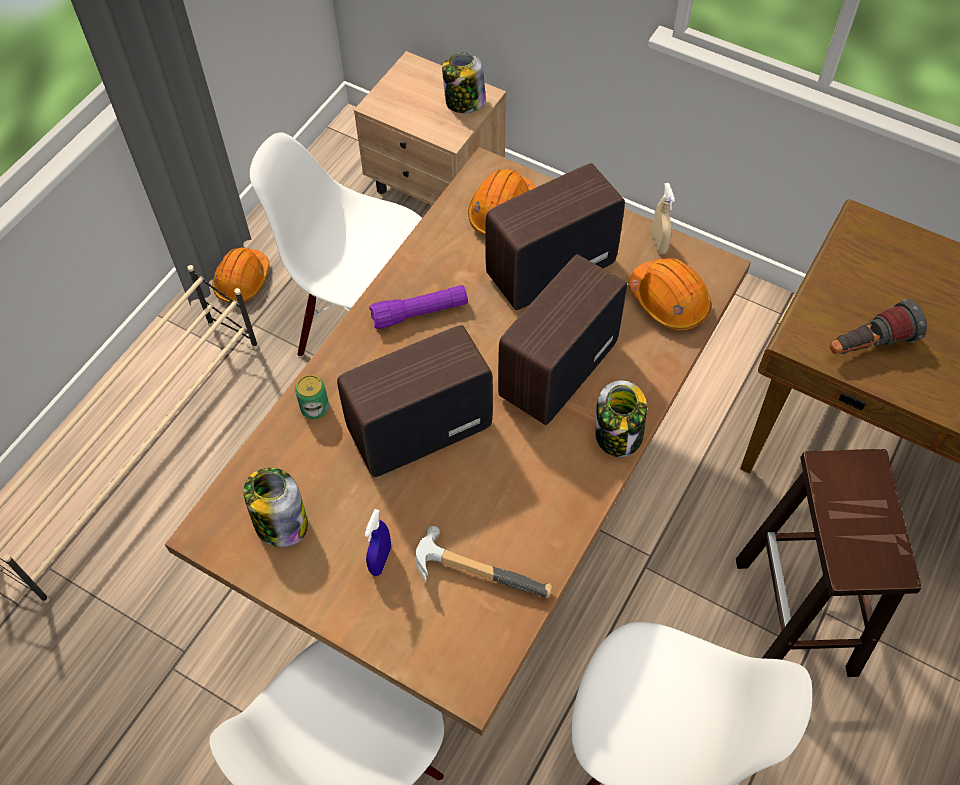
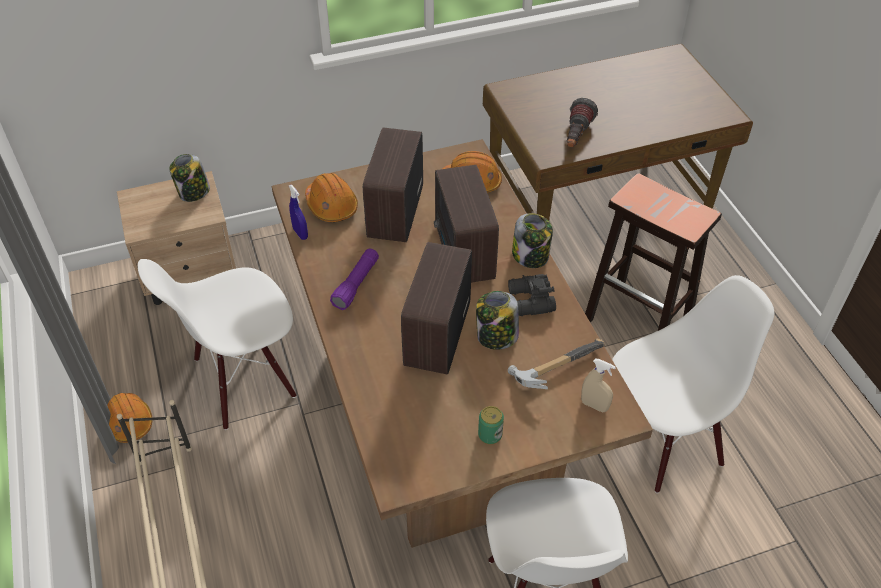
camera: 50 degrees left, 10 degrees down
(280, 523) = (429, 441): jar -> jar (496, 336)
(315, 408) = (366, 374): can -> can (490, 435)
(380, 560) = (504, 408): blue spray bottle -> blue spray bottle (300, 233)
(550, 481) = (530, 301): none -> black binoculars
(658, 243) = (430, 162): beige spray bottle -> beige spray bottle (594, 405)

